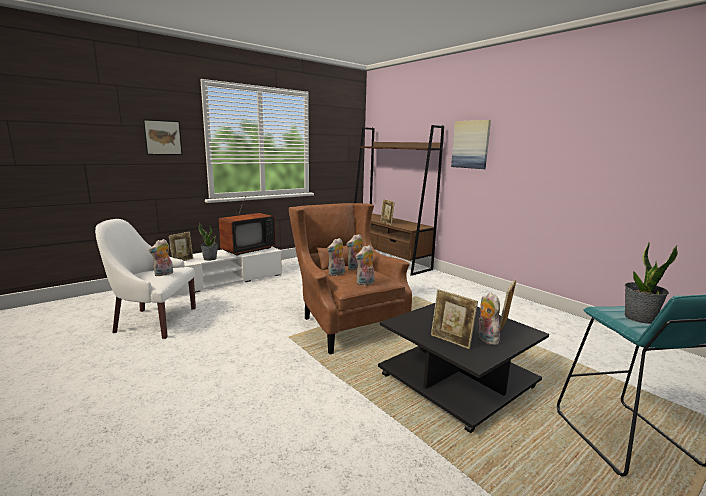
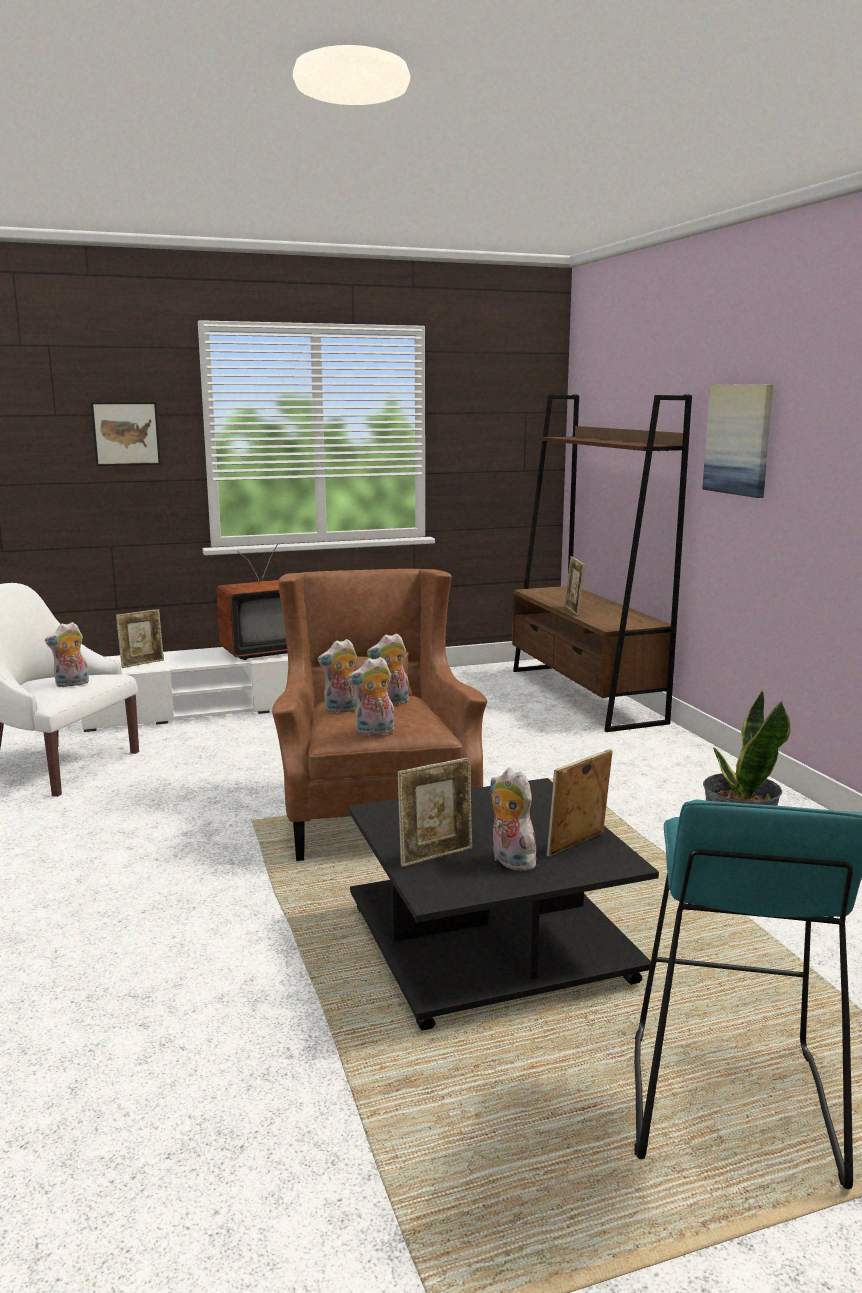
camera: 20 degrees right, 0 degrees up
(210, 259) = (191, 663): potted plant -> none
(451, 341) = (436, 855): picture frame -> picture frame turned 90 degrees counterclockwise
(485, 339) = (509, 861): plush toy -> plush toy turned 45 degrees counterclockwise

